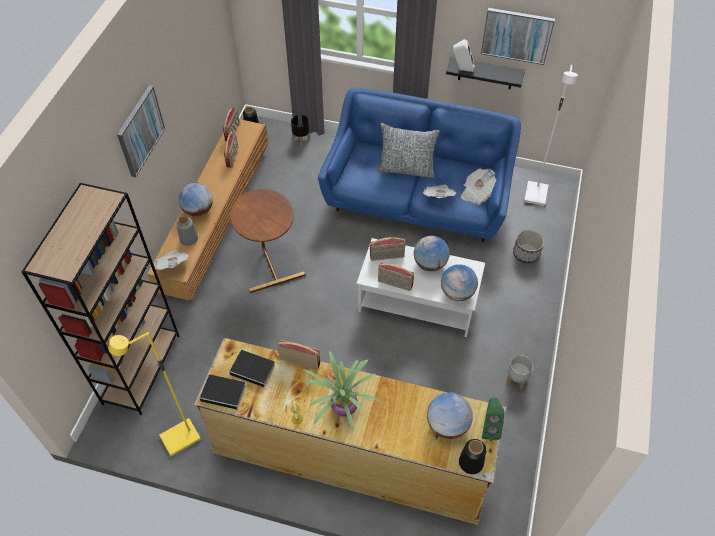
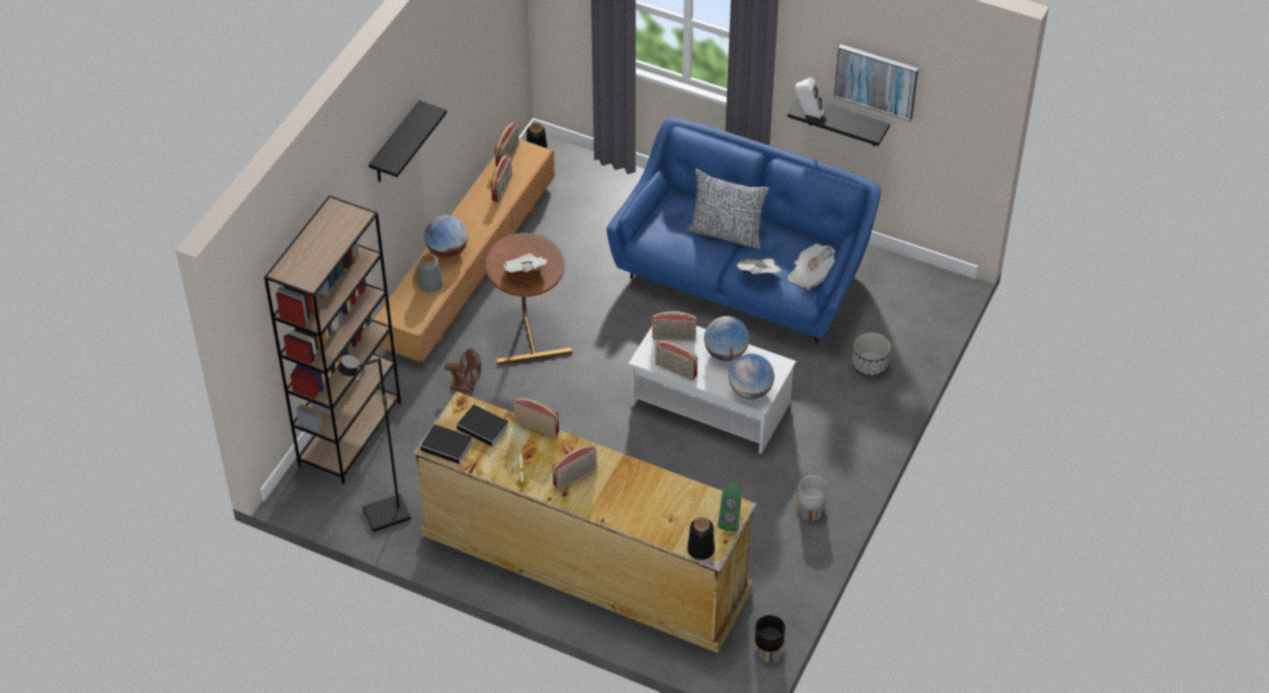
camera: 10 degrees right, 5 degrees down
(140, 131) = (395, 145): picture -> black shelf
(173, 265) = (406, 313): newspaper -> newspaper (525, 271)
(180, 439) = (386, 516): yellow floor lamp -> black floor lamp
(229, 314) = (467, 387): none -> brown fan
(301, 138) = (602, 175): black planter -> black planter (768, 650)
(343, 406) = (575, 477): potted plant -> radio
(447, 425) = (685, 511): globe -> none
(536, 195) = (908, 292): white floor lamp -> none

